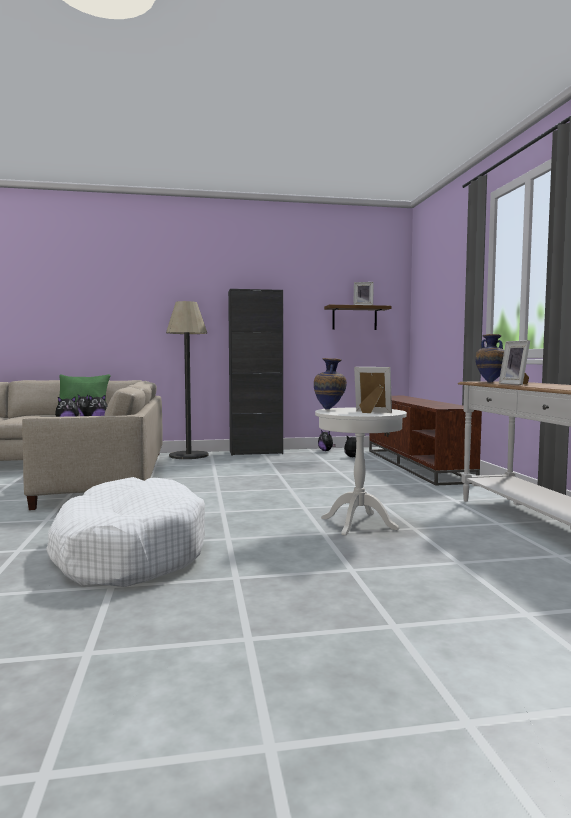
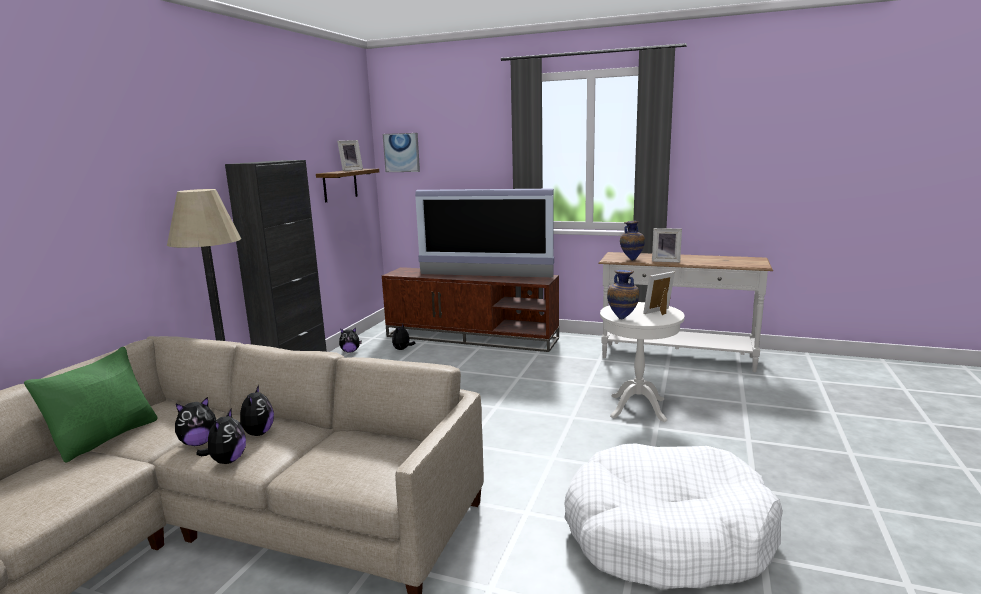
camera: 60 degrees left, 10 degrees up
(421, 292) = (401, 152): none -> picture
(425, 402) = (485, 275): none -> television

